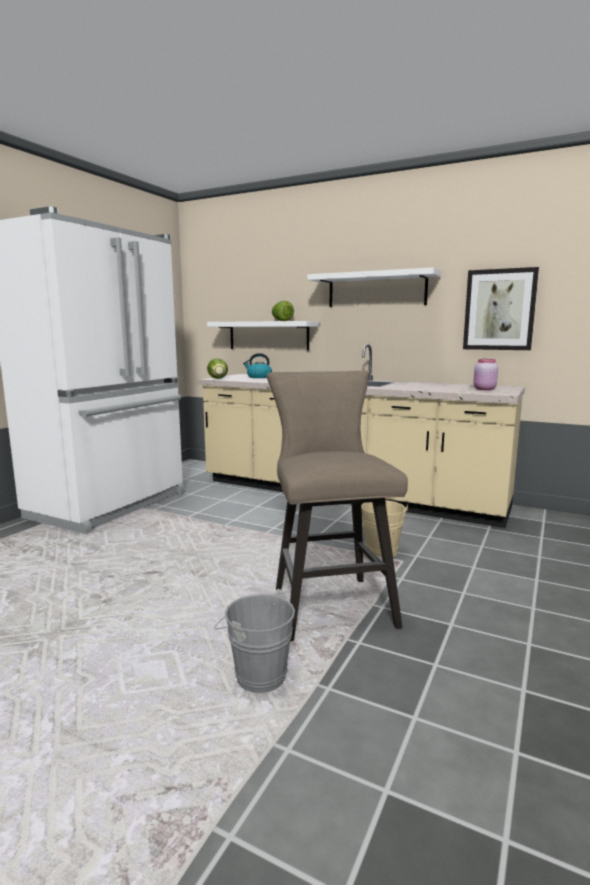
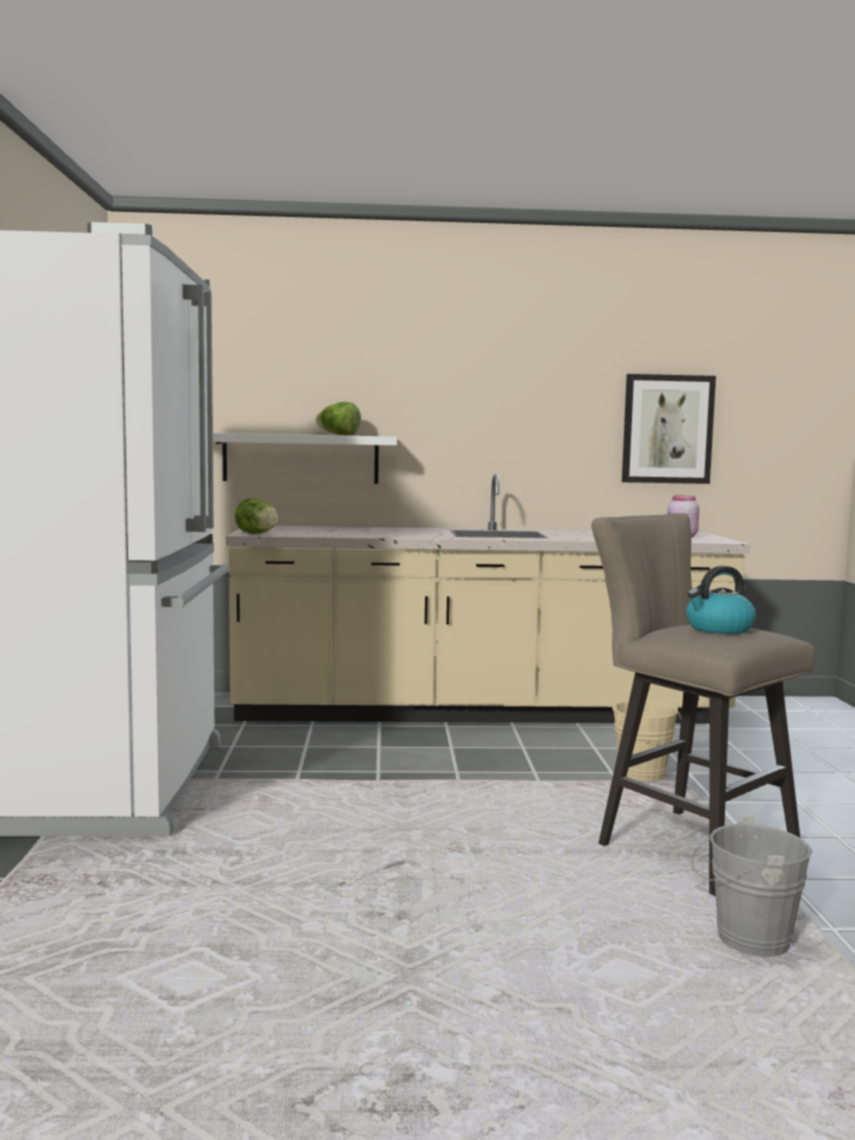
camera: 30 degrees left, 5 degrees down
(259, 377) = (311, 530): kettle -> kettle (718, 629)
(376, 290) = (493, 393): white shelf -> none

